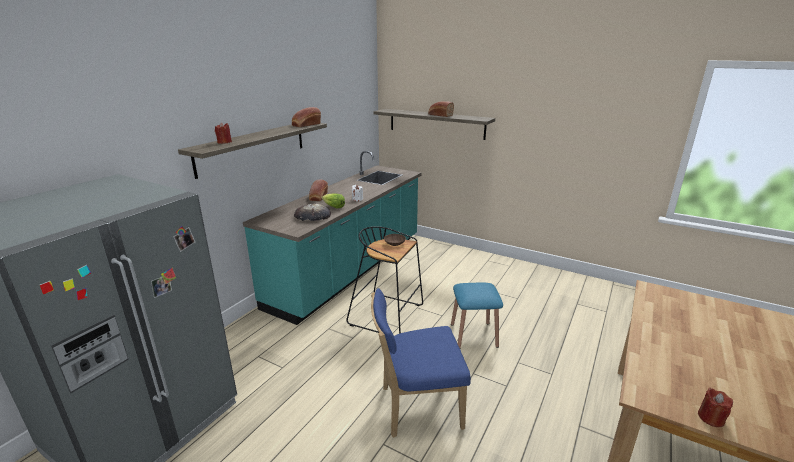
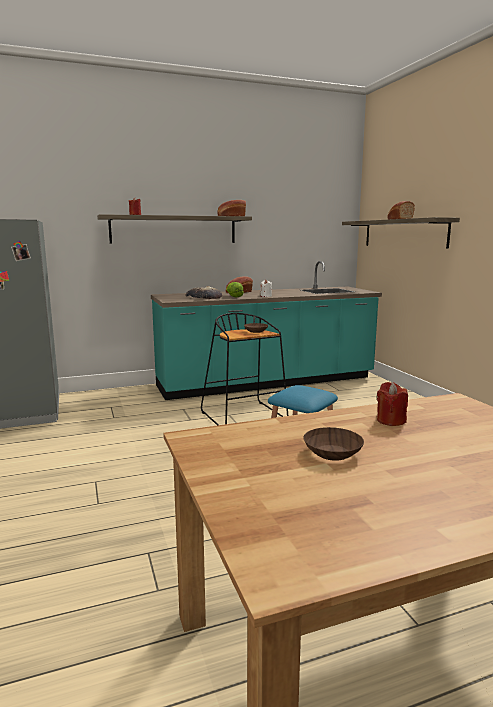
camera: 40 degrees right, 10 degrees down
(416, 407) = (157, 474): blue chair -> none
(702, 366) = (332, 452): none -> brown bowl
(711, 418) = (220, 474): red candle -> red candle (390, 421)

